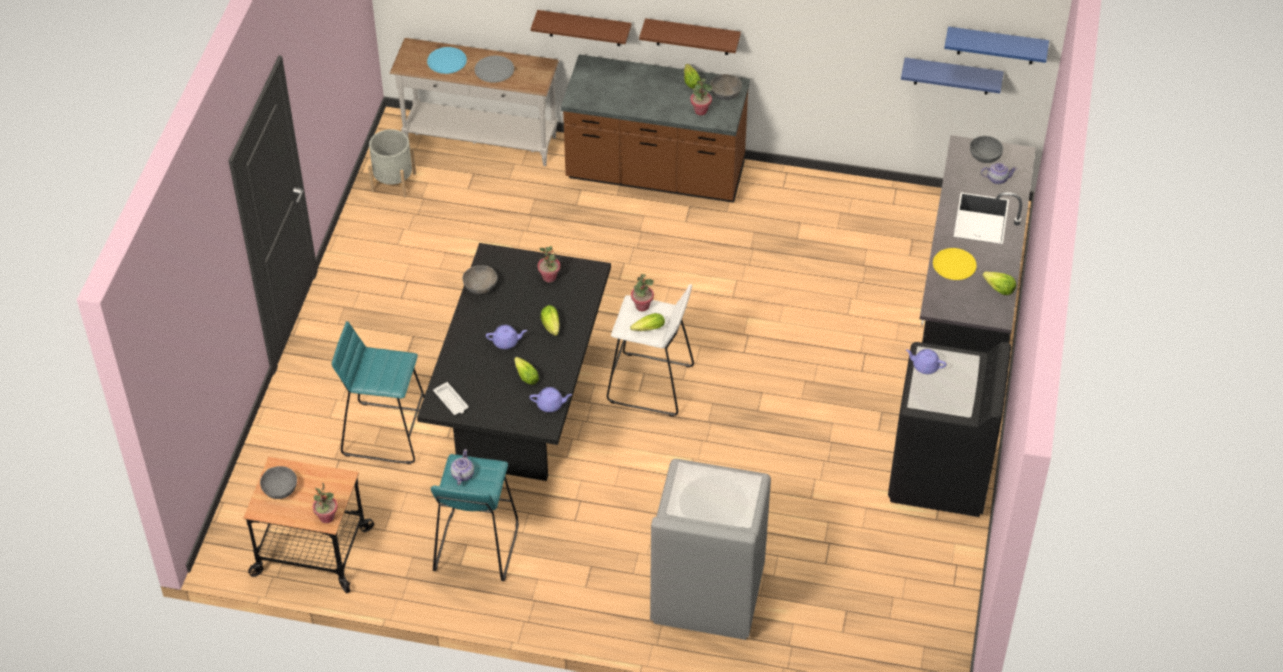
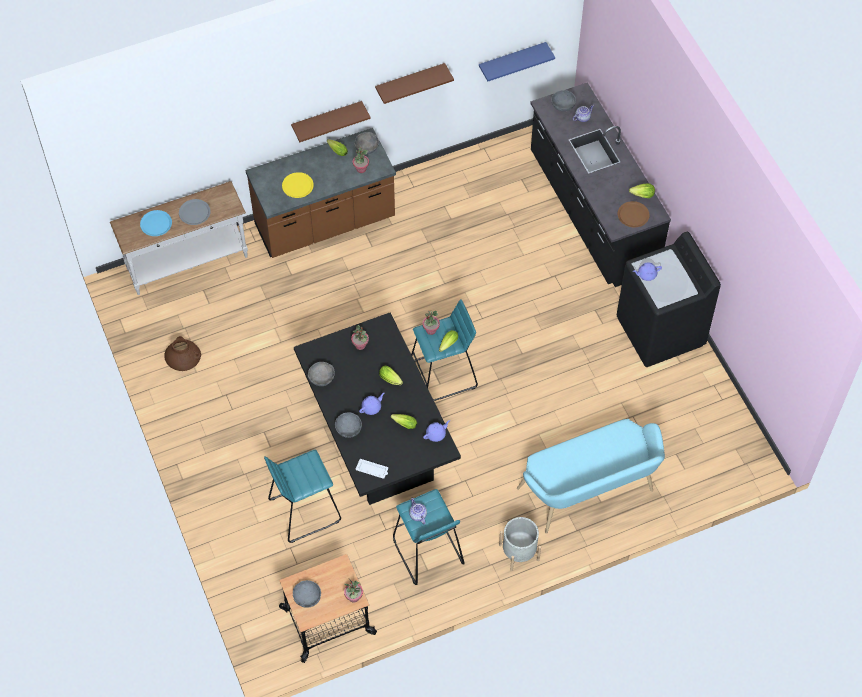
camera: 35 degrees left, 10 degrees up
(393, 182) = (154, 327): grey planter -> grey planter (519, 552)
(397, 223) = (182, 356): none -> brown vase
(462, 349) = (348, 429): none -> grey bowl
(584, 28) = (246, 151): brown shelf -> brown shelf (410, 82)
(651, 385) = (444, 375): white stool -> turquoise stool
(707, 593) = (589, 494): grey washing machine -> turquoise bench
(954, 265) = (604, 193): yellow plate -> yellow plate (297, 185)
(969, 303) = (633, 215): none -> brown plate
(996, 45) = (539, 28): blue shelf -> none

